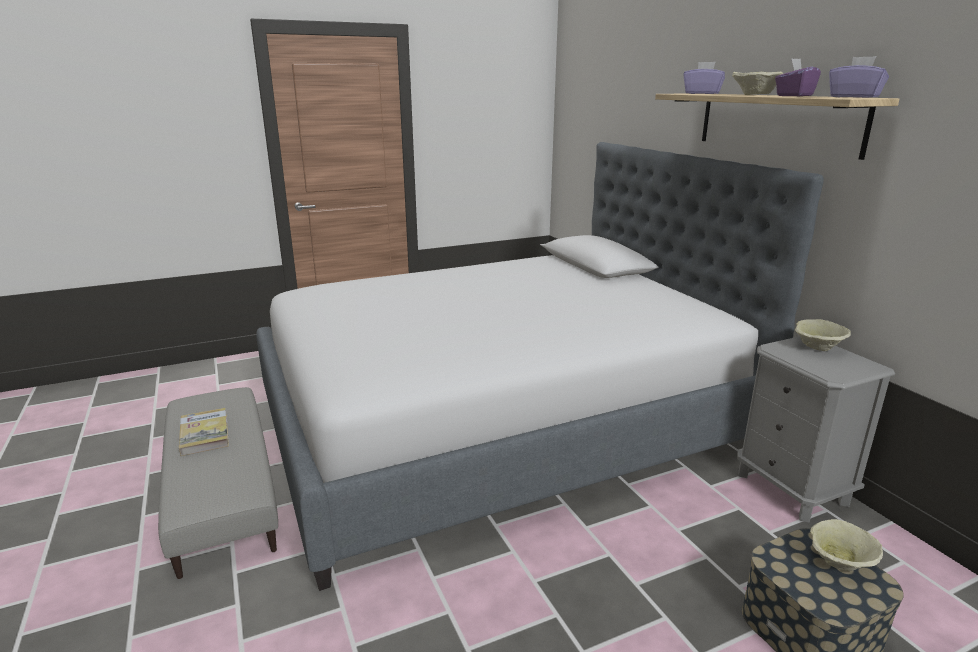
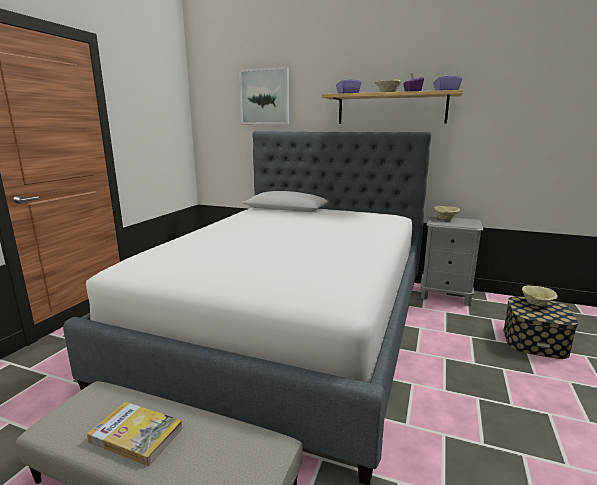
camera: 45 degrees left, 5 degrees down
(623, 89) = (264, 97): none -> picture

